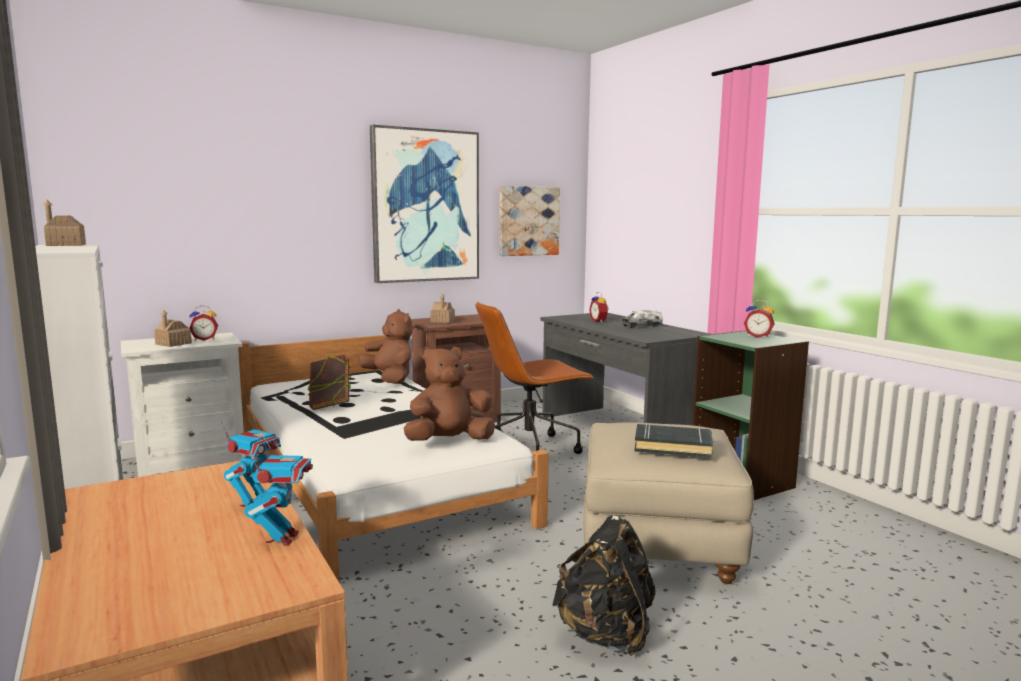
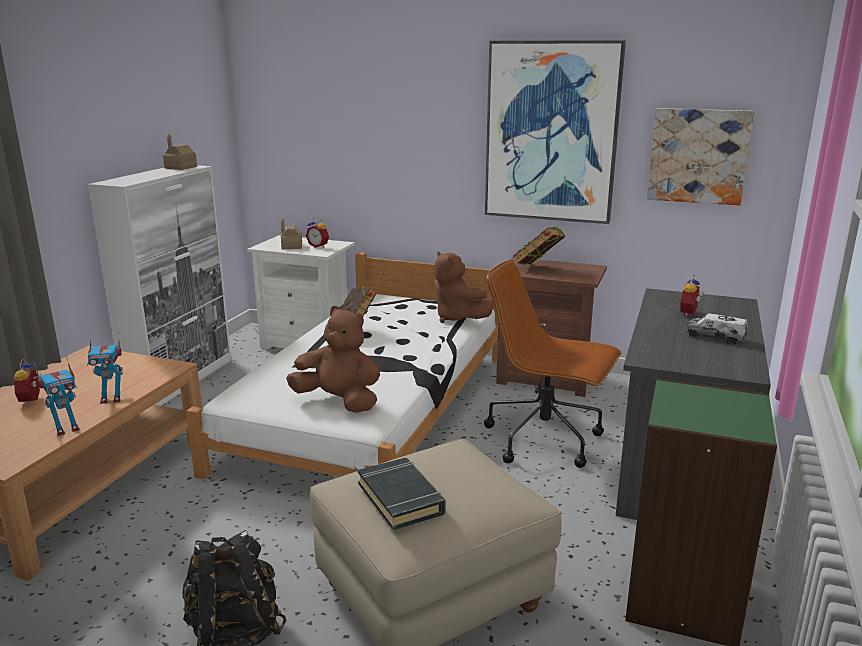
camera: 50 degrees right, 10 degrees up
(390, 379) = (457, 318): brown plush toy -> brown plush toy turned 135 degrees clockwise
(442, 321) = (538, 268): toy house -> book
(758, 336) = (732, 409): alarm clock -> alarm clock (33, 400)

